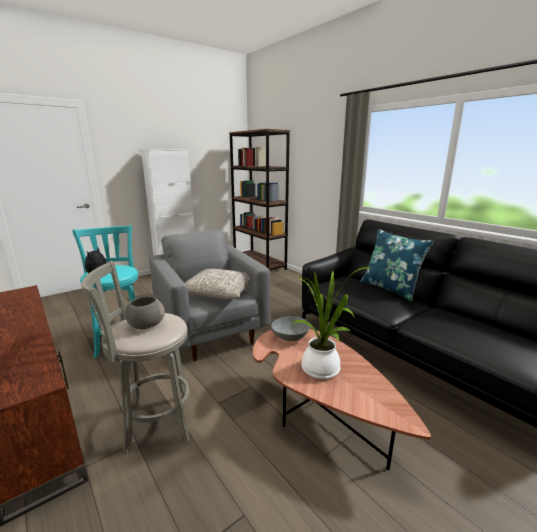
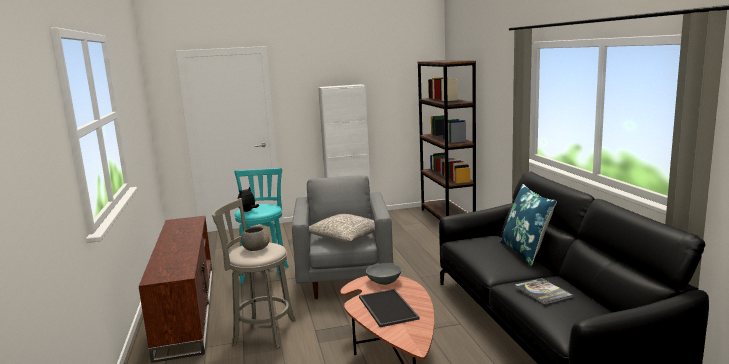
camera: 25 degrees right, 5 degrees down
(323, 370) = (386, 307): potted plant -> tray
(457, 327) = (543, 292): none -> book

